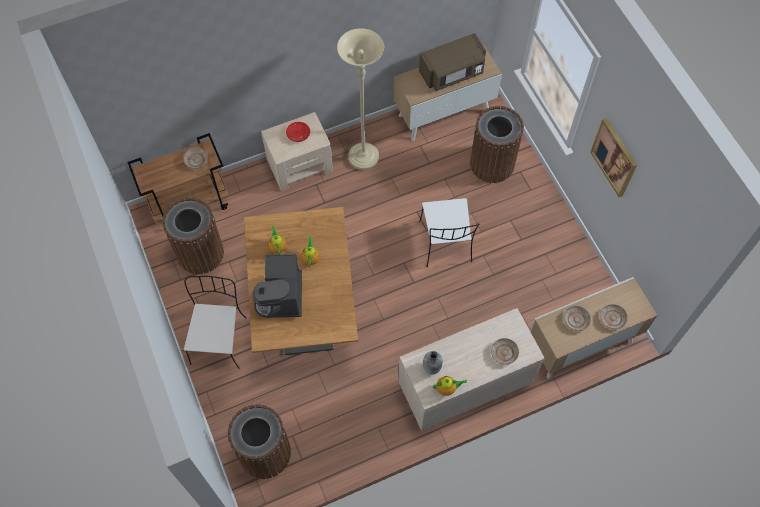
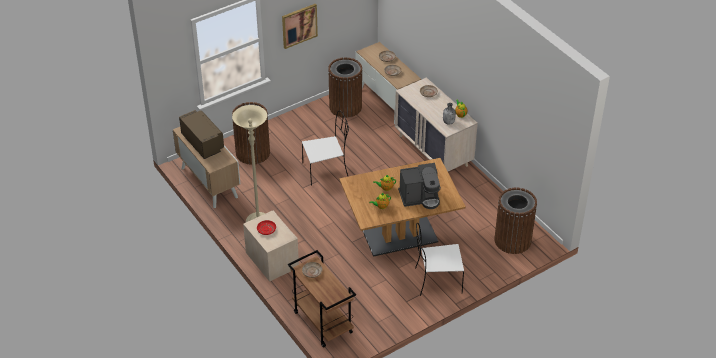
camera: 100 degrees left, 20 degrees down
(200, 253) = (367, 306): brown trash can -> brown trash can (345, 107)

